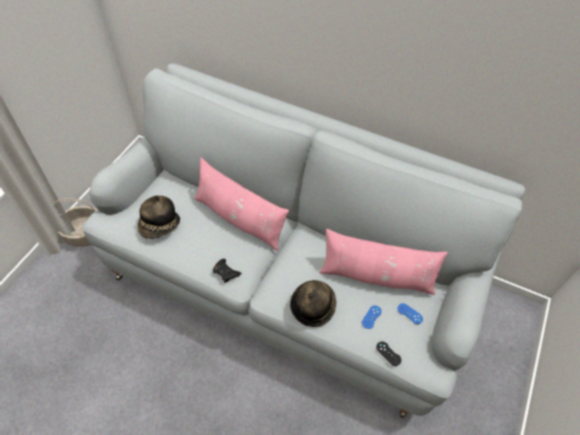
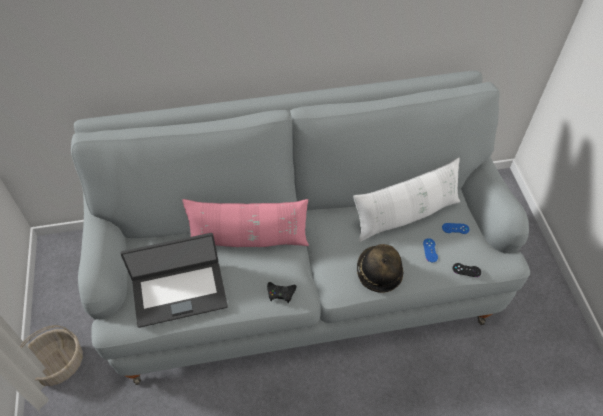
camera: 35 degrees left, 0 degrees up
(160, 226) = (179, 292): hat -> laptop
(376, 276) = (406, 215): pink pillow -> white pillow

